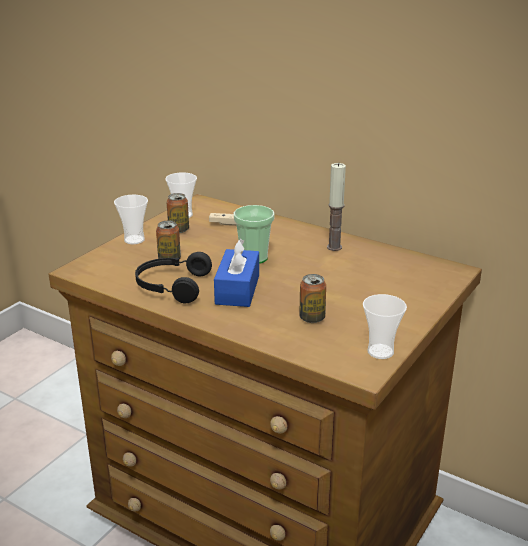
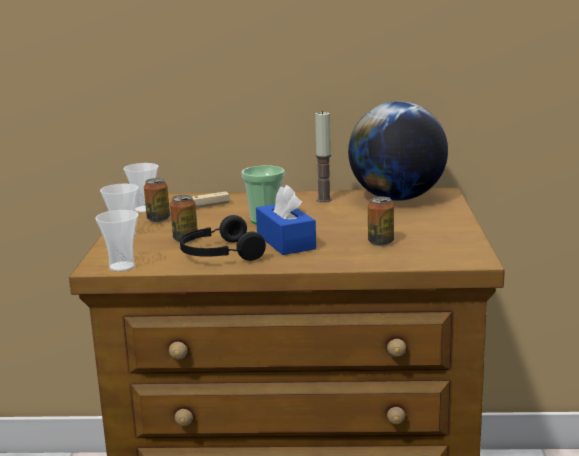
camera: 30 degrees left, 10 degrees down
(380, 351) = (467, 246): cup -> cup (122, 267)
(401, 266) = (397, 198): none -> globe

